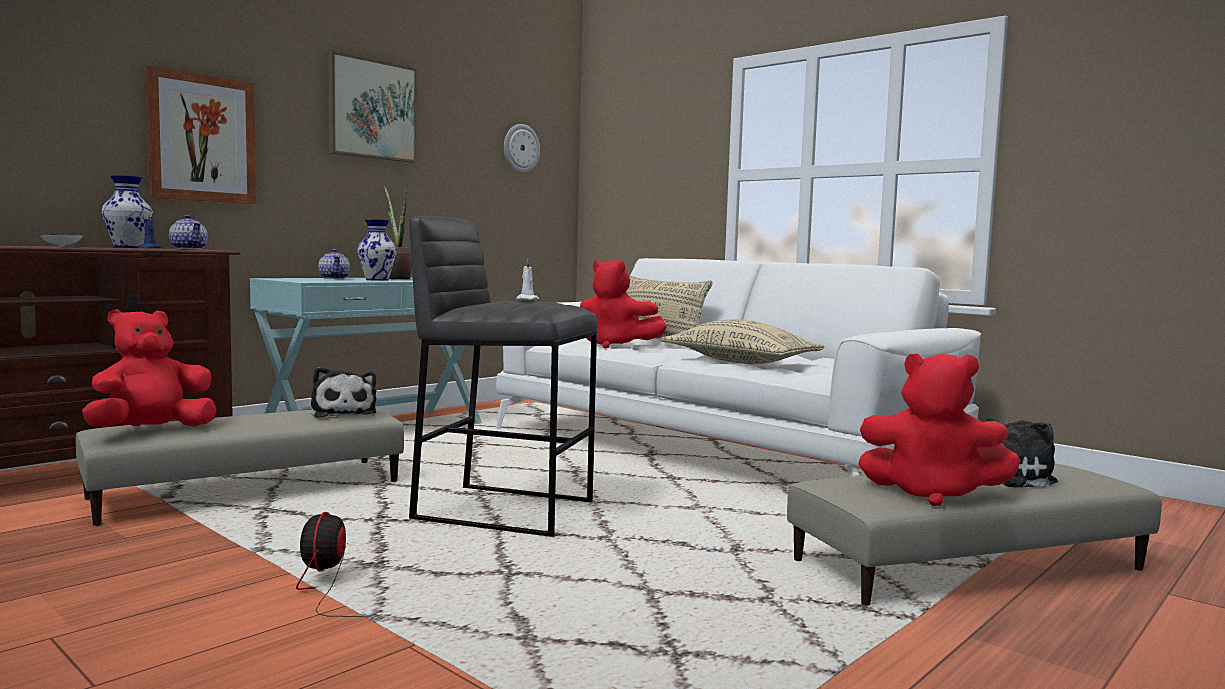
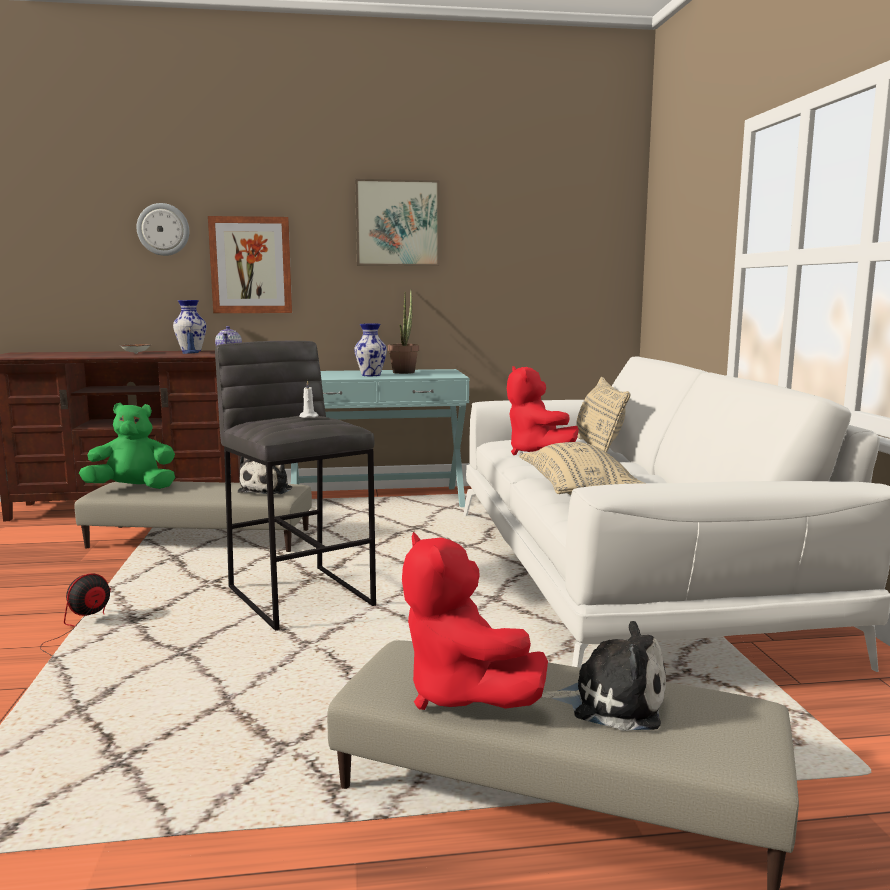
camera: 40 degrees right, 5 degrees up
(151, 431) = (133, 488): red plush toy -> green plush toy
(334, 278) = (350, 372): teapot -> none
(520, 148) = (564, 240): wall clock -> wall clock (163, 229)

